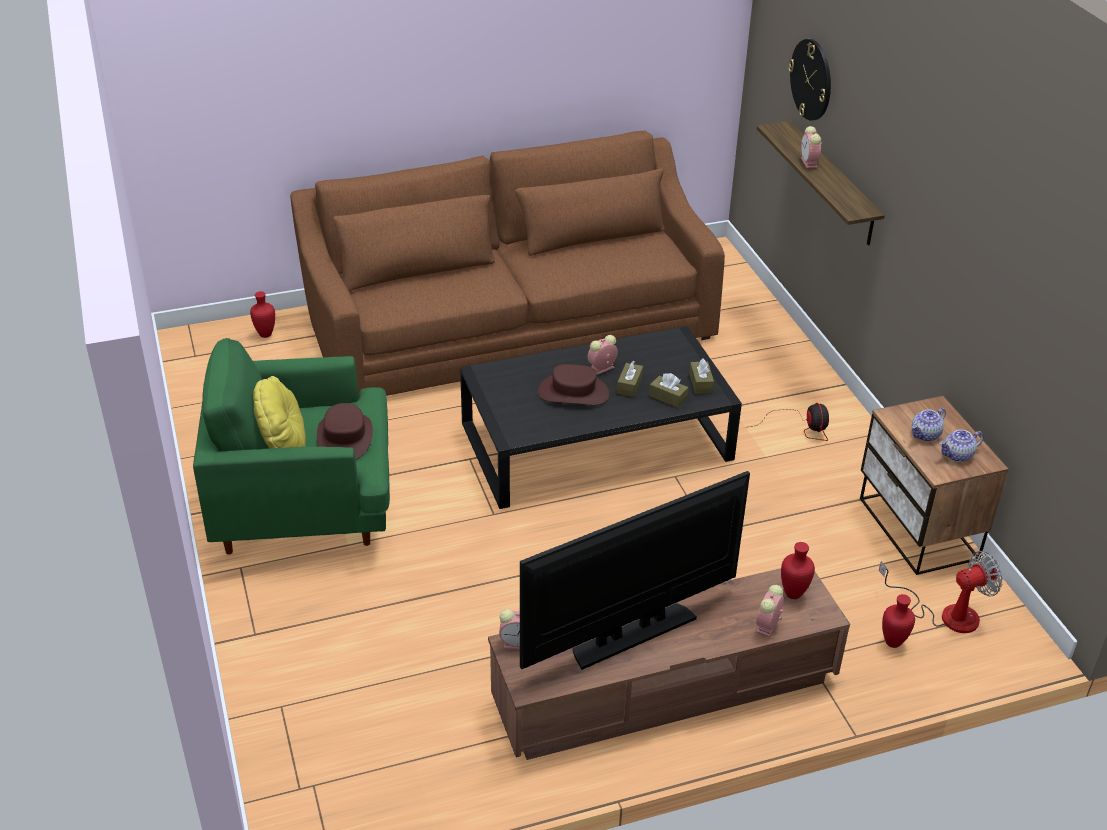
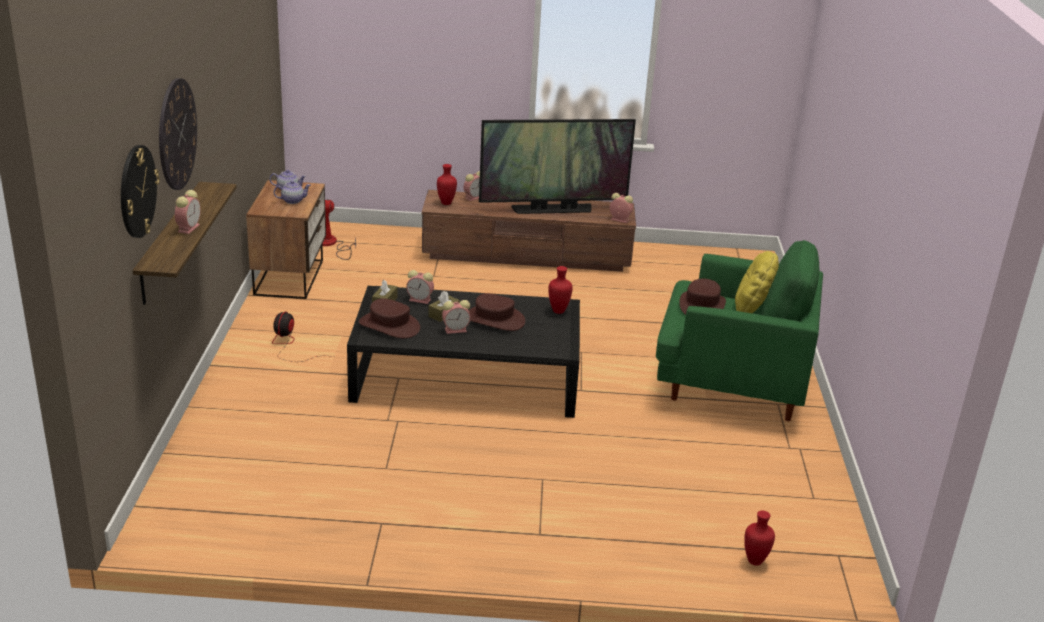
camera: 160 degrees left, 10 degrees down
(510, 323) = (469, 502): brown sofa -> none
(668, 397) = (421, 300): brown tissue box -> alarm clock
(669, 356) = (389, 325): none -> brown hat
(869, 122) = (177, 134): none -> wall clock
(893, 643) = (376, 242): red vase -> red vase (558, 311)

